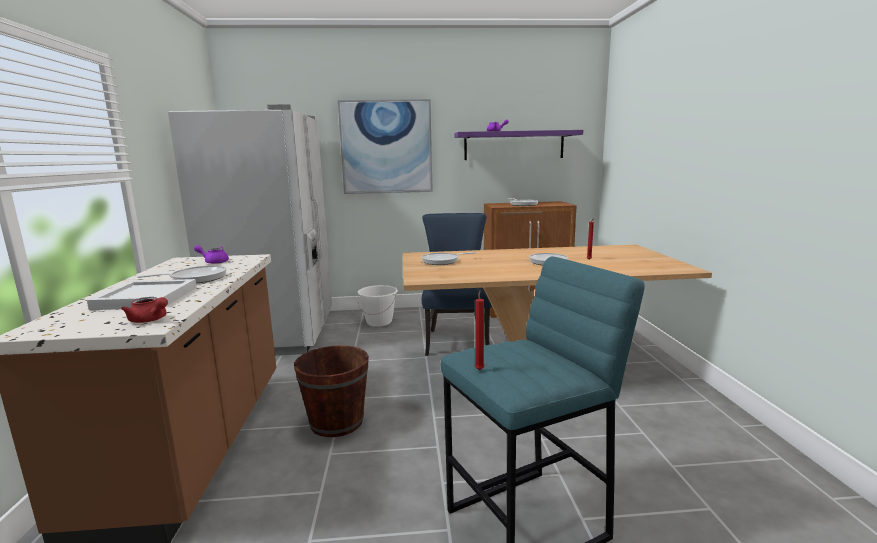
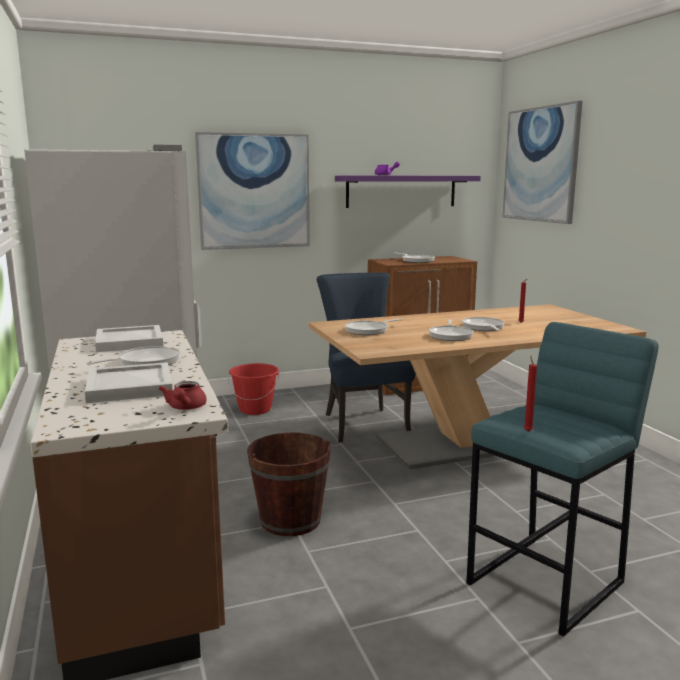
camera: 15 degrees left, 0 degrees up
(150, 320) = (185, 408): red teapot -> red teapot turned 75 degrees clockwise
(214, 262) = (128, 342): purple teapot -> white tray
(379, 322) = (255, 409): white bucket -> red bucket
(509, 268) = (450, 335): none -> frying pan
(635, 116) = (540, 164): none -> picture

